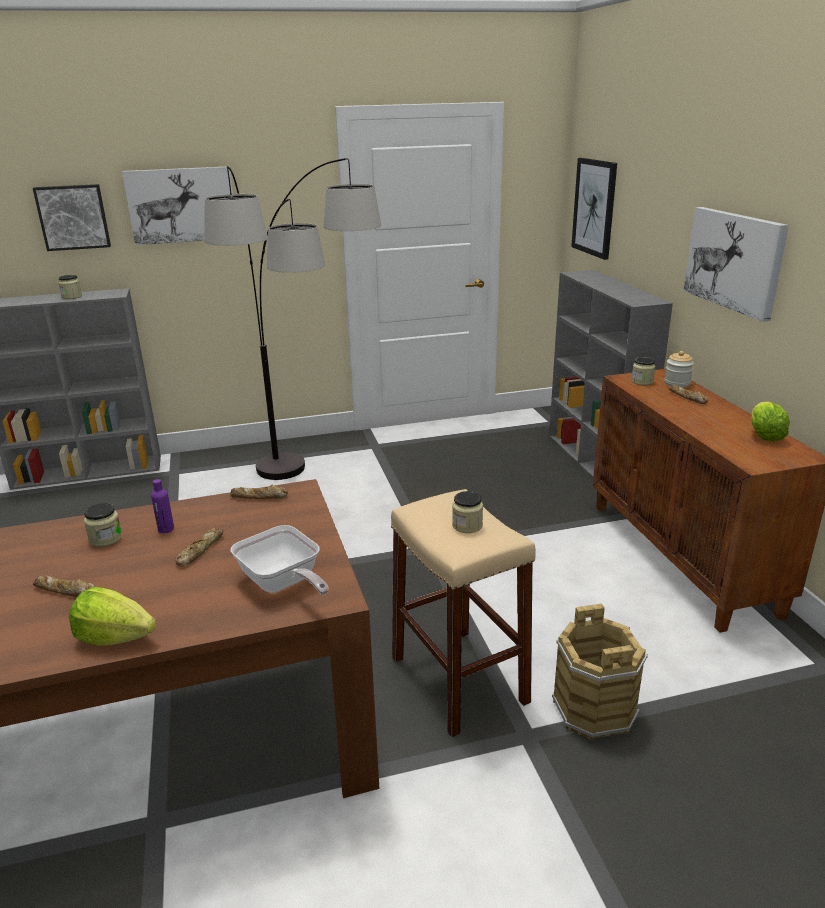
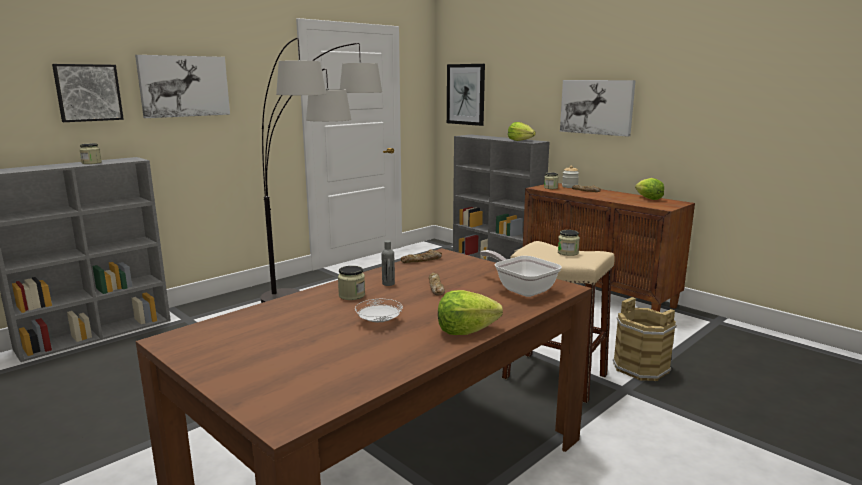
camera: 30 degrees left, 10 degrees down
(65, 591) = (379, 322): bread -> white plate
(166, 529) = (388, 284): purple bottle -> grey bottle
(282, 584) = (521, 289): frying pan -> frying pan turned 150 degrees counterclockwise
(630, 296) = (520, 140): none -> lettuce

